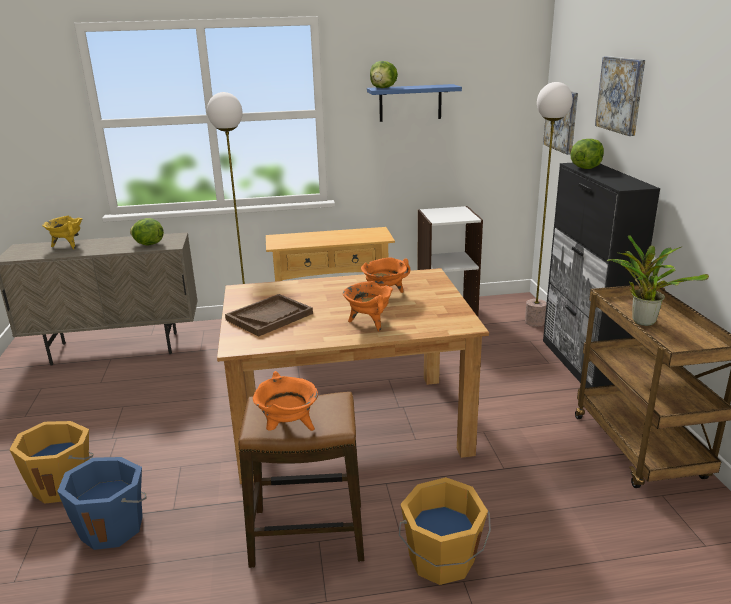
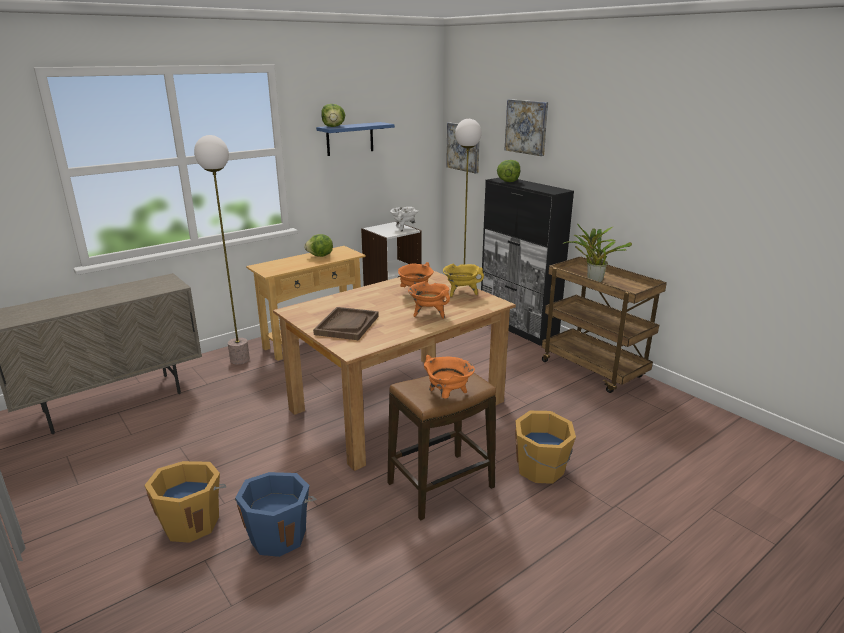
camera: 30 degrees left, 0 degrees up
(67, 246) = (54, 303): yellow cooking pot -> yellow cooking pot (461, 293)
(148, 244) = (148, 289): lettuce -> lettuce (320, 256)
(464, 215) = (403, 228): none -> white cooking pot

